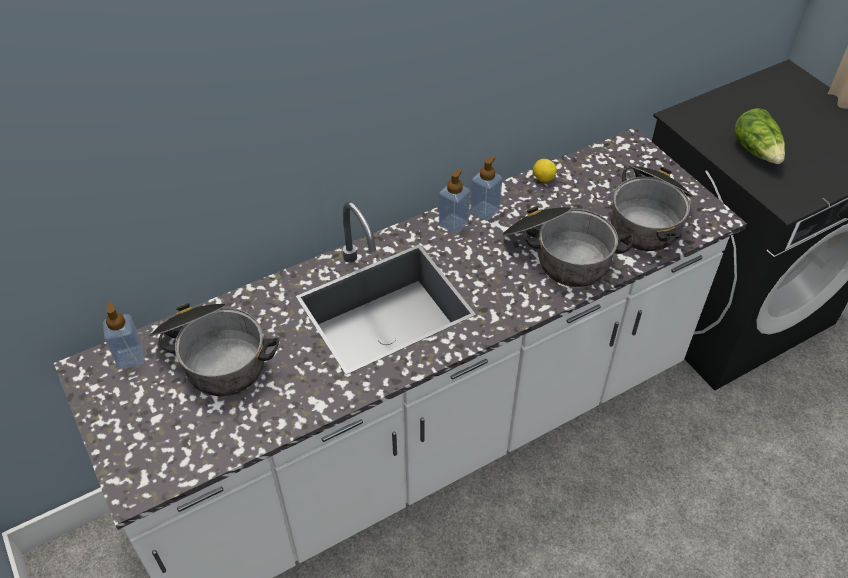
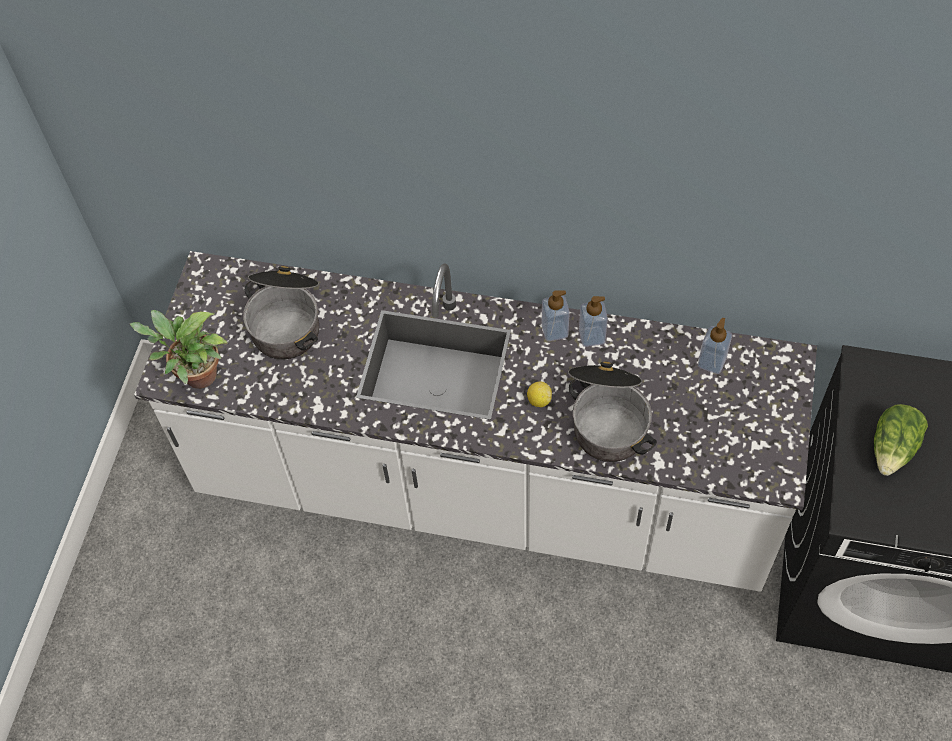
camera: 45 degrees right, 10 degrees up
(130, 357) = (236, 281): soap dispenser -> soap dispenser (711, 362)
(169, 462) = (196, 376): none -> potted plant
(543, 179) = (673, 340): lemon -> lemon (539, 400)
(648, 219) = (719, 440): cooking pot -> none

